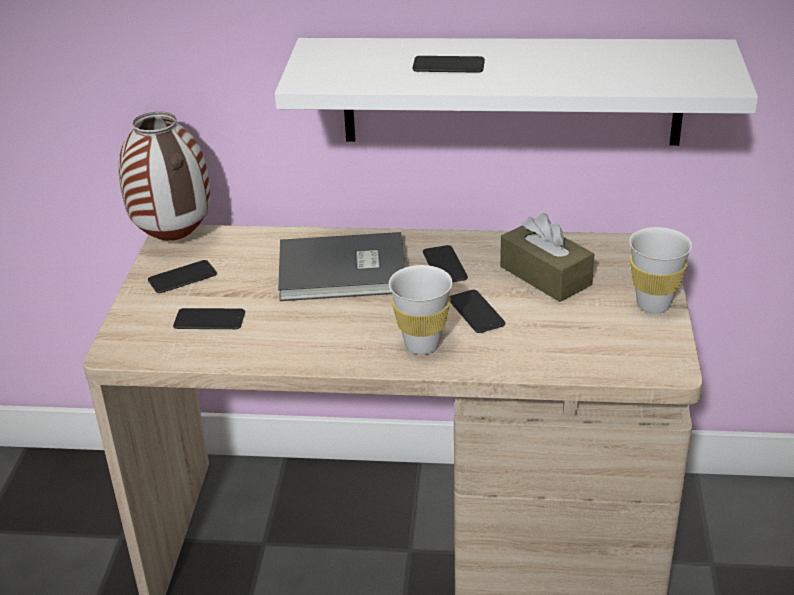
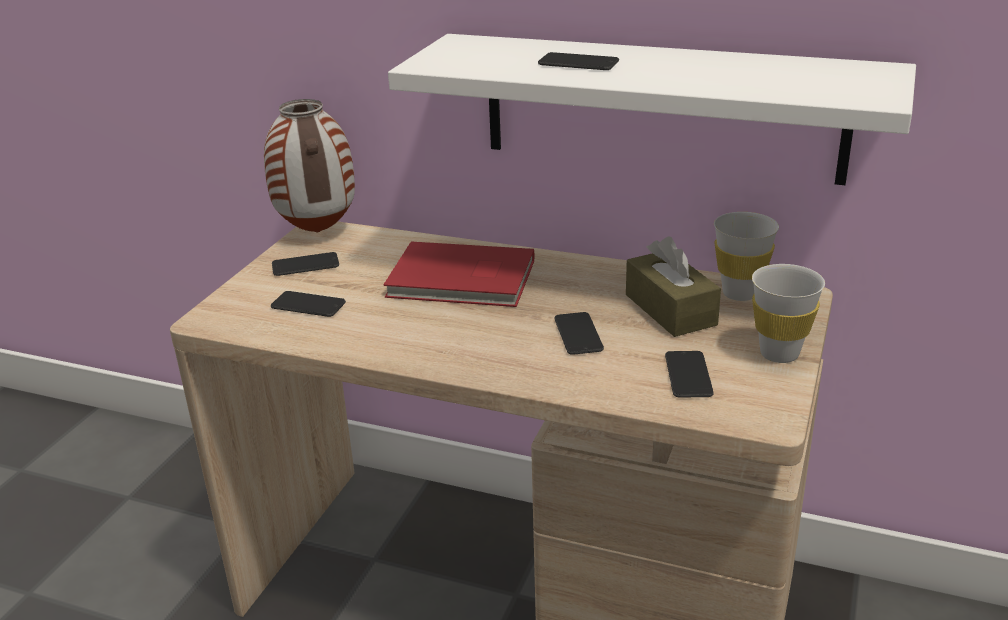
camera: 15 degrees right, 5 degrees down
(344, 272) = (463, 280): grey book -> red book
(422, 345) = (505, 357): white cup -> white cup (739, 293)
(444, 265) = (567, 287): phone -> phone (688, 375)

